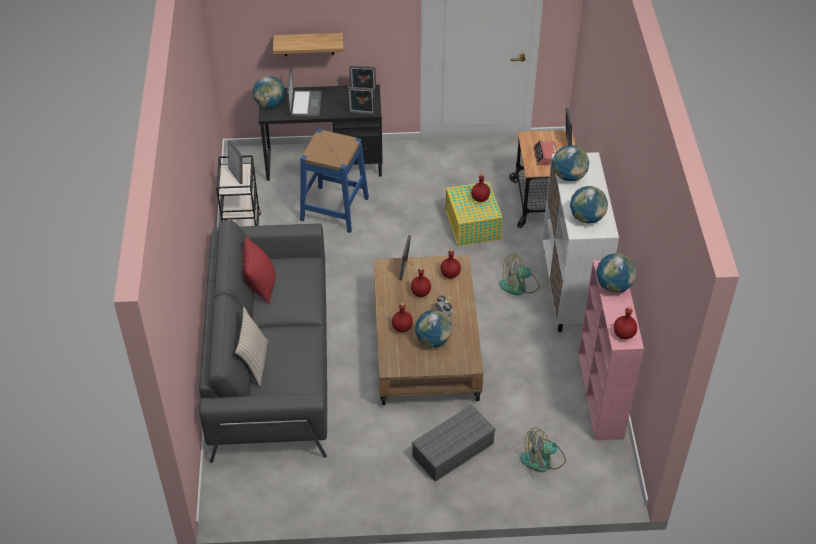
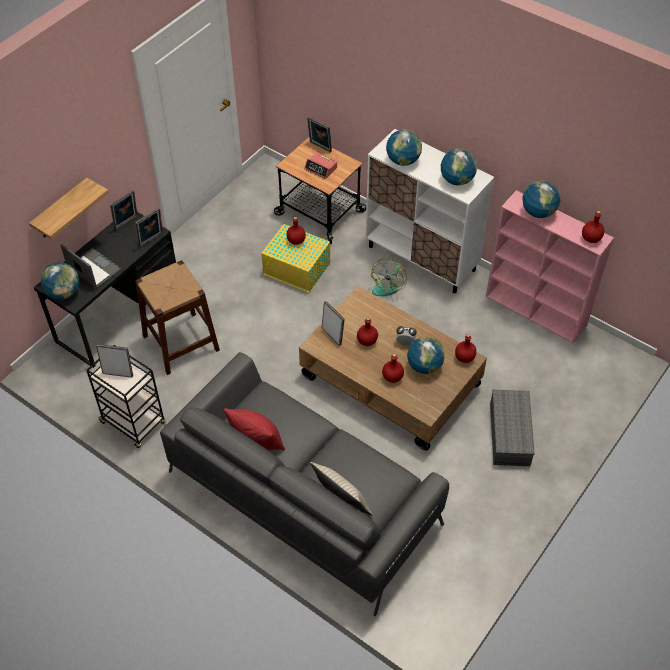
camera: 50 degrees left, 5 degrees up
(334, 209) = (181, 343): blue stool -> brown stool
(450, 274) = (366, 310): red bottle -> red bottle (464, 357)
(543, 460) = (566, 385): fan -> none

